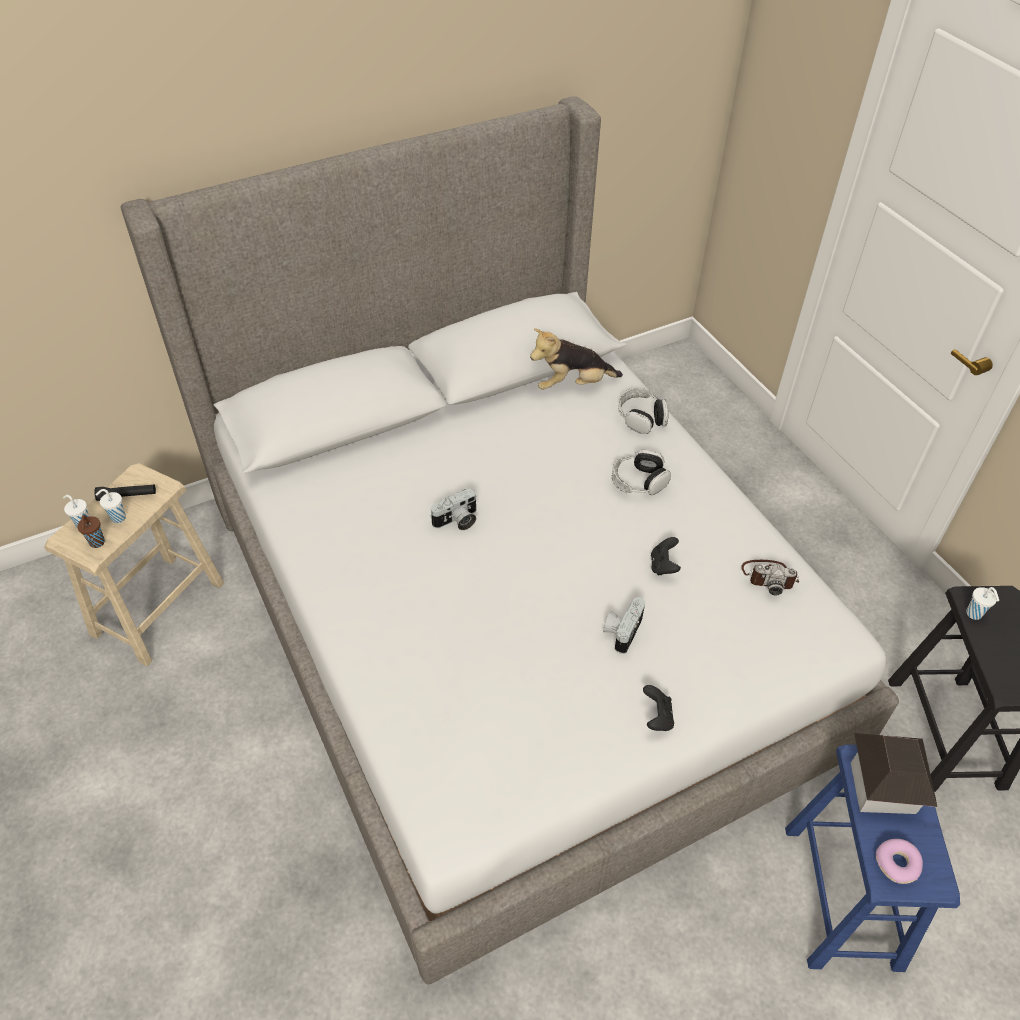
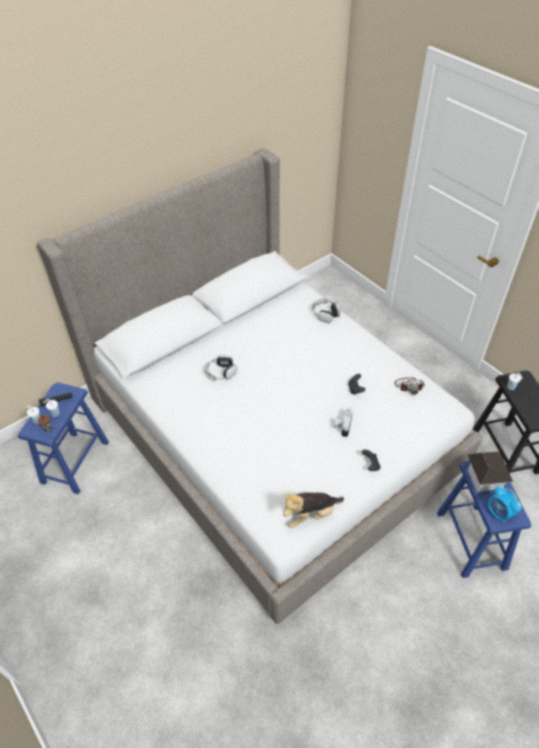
camera: 10 degrees left, 0 degrees up
(158, 608) = (75, 462): beige stool -> blue stool
(457, 521) = (243, 384): camera -> none
(572, 384) = (284, 302): plush toy -> plush toy (310, 514)
(639, 481) = (332, 348): headphones -> headphones (221, 372)
(897, 864) = (499, 513): donut -> alarm clock

